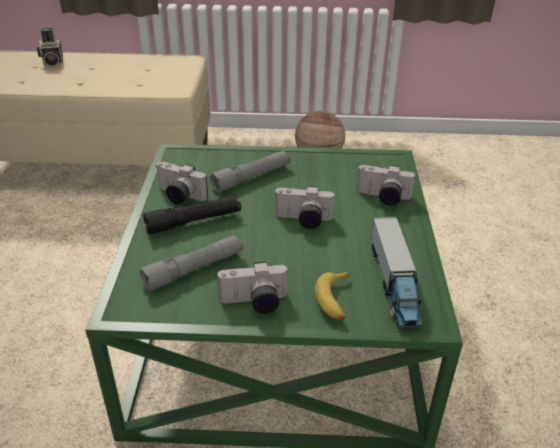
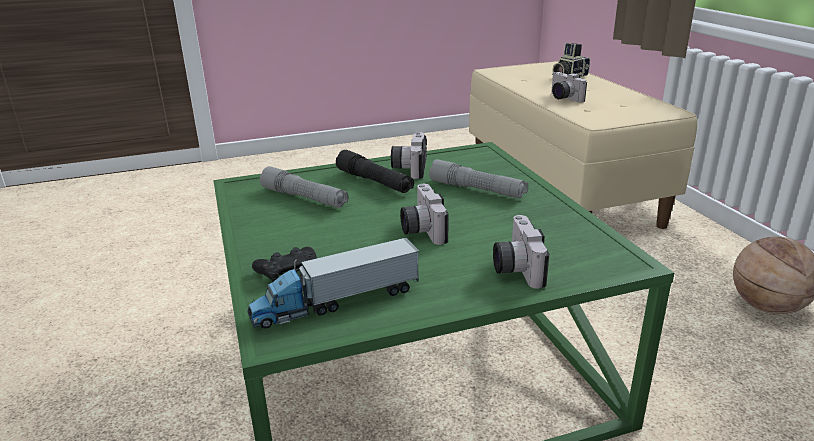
camera: 70 degrees right, 10 degrees down
(254, 303) = (268, 232): camera -> camera (562, 98)
(335, 300) = (288, 270): banana -> black game controller

